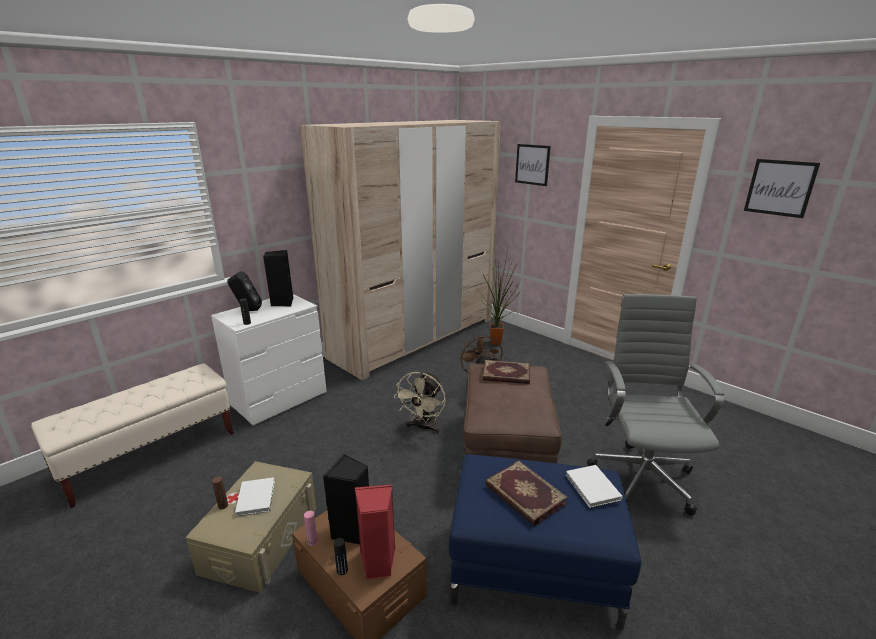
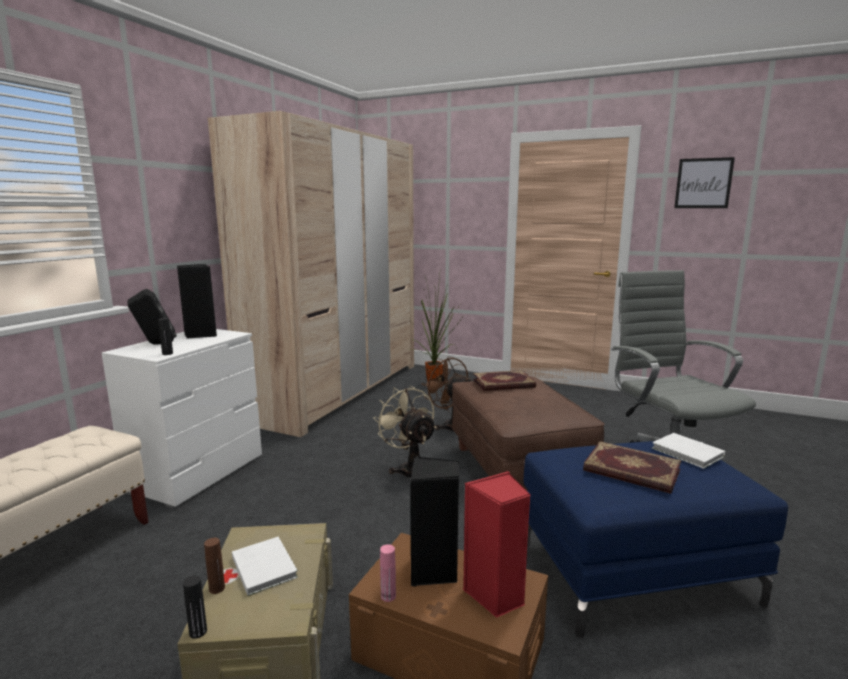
camera: 20 degrees left, 10 degrees down
(342, 570) = (455, 617): black bottle -> black bottle (198, 632)
(423, 427) = (410, 469): beige fan -> beige fan turned 150 degrees clockwise
(532, 164) = (451, 188): picture -> none

